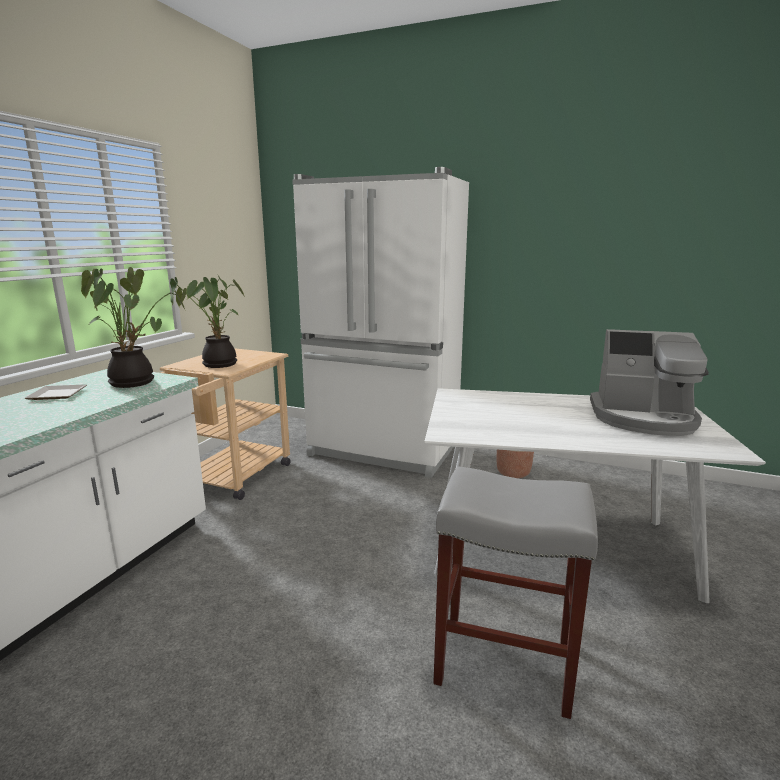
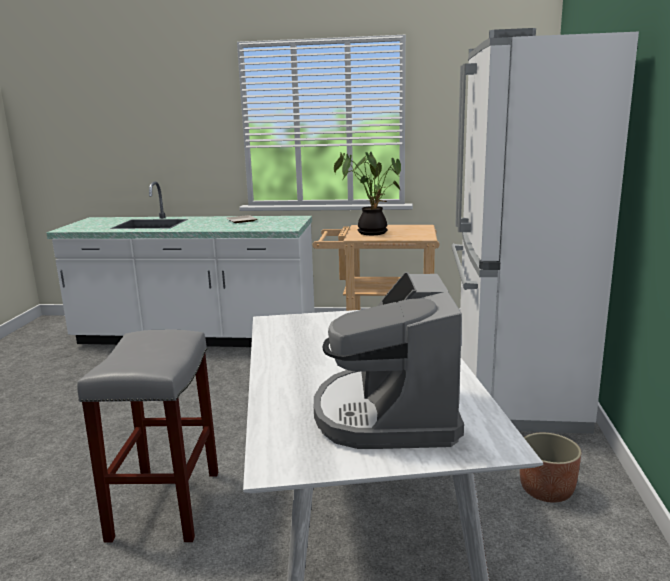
camera: 75 degrees right, 0 degrees up
(136, 382) = (277, 224): potted plant -> none

